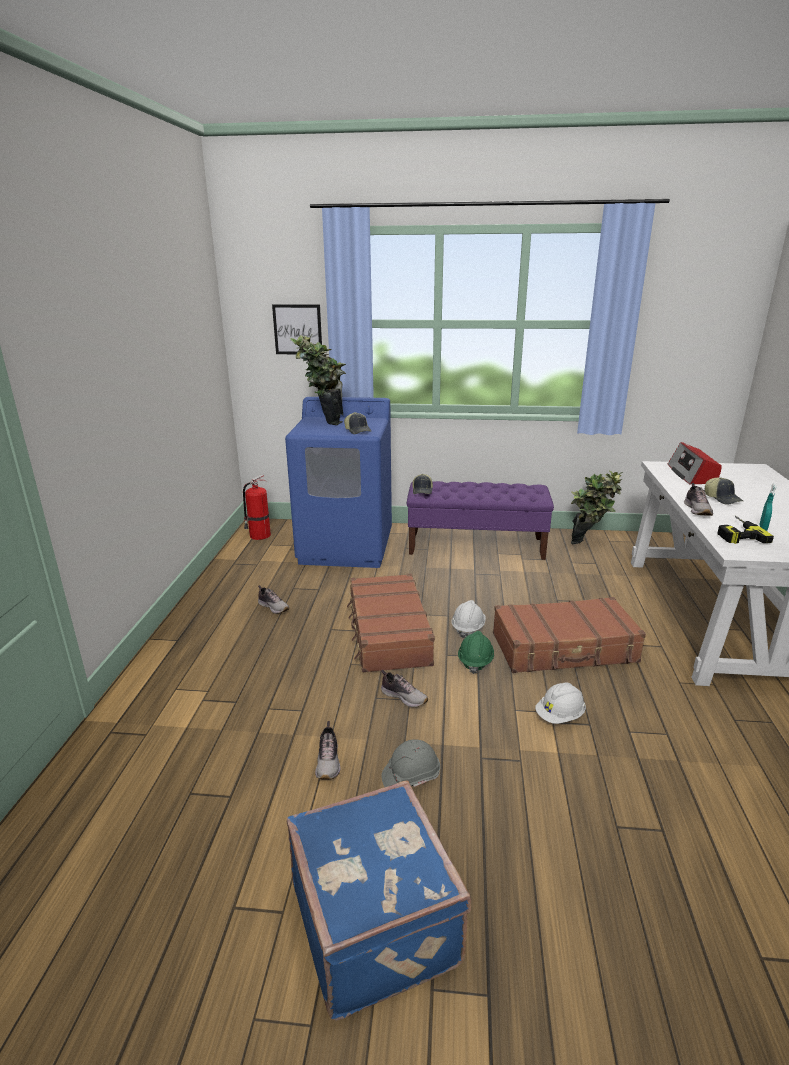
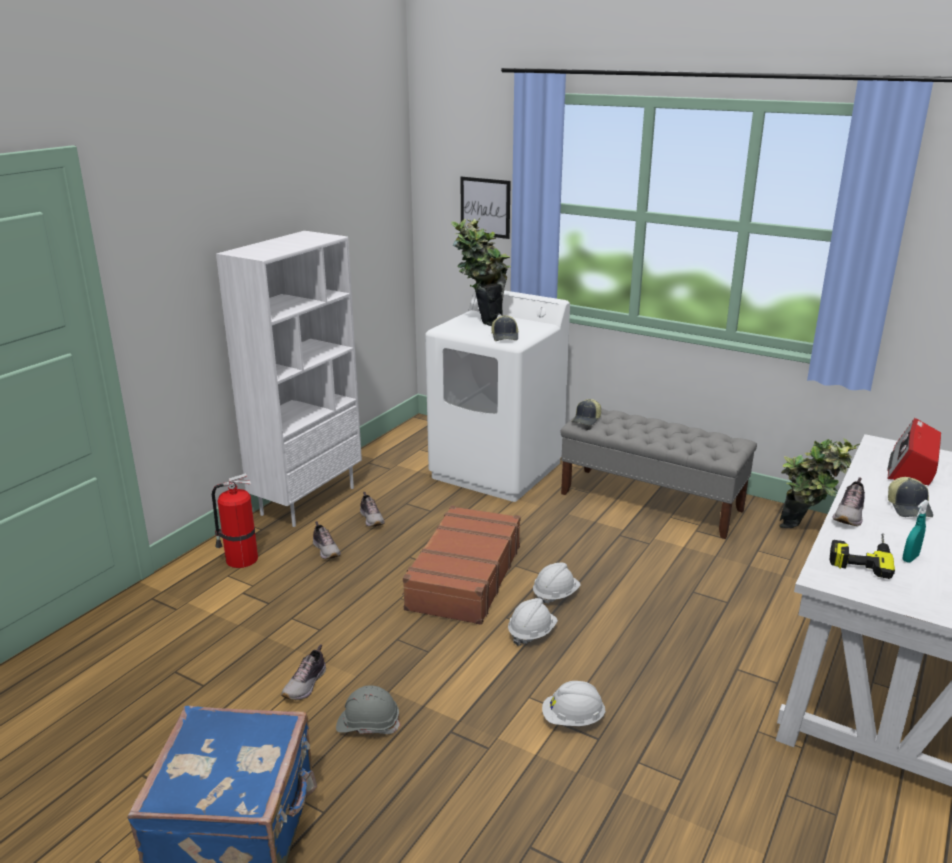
camera: 25 degrees right, 0 degrees up
(202, 605) = (307, 500): none -> white bookcase
(259, 535) = (416, 437): fire extinguisher -> fire extinguisher (240, 559)
(346, 547) = (497, 470): blue washing machine -> white washing machine
(404, 697) = (425, 647): shoe -> shoe (326, 550)
(475, 661) = (531, 633): green hard hat -> white hard hat
(476, 546) = (651, 502): purple bench -> grey bench
(564, 648) = (648, 649): brown suitcase -> none

